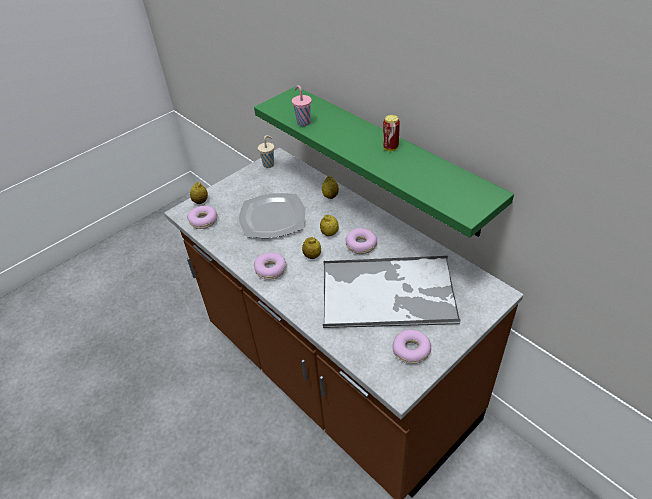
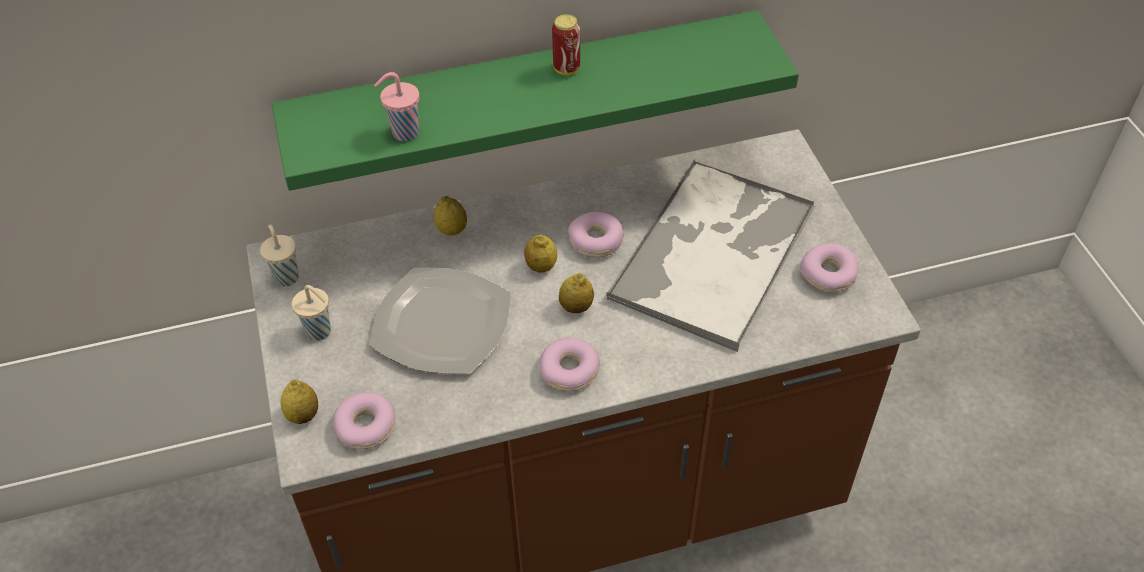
camera: 65 degrees left, 5 degrees up
(245, 186) = (320, 332): none -> beige cup

